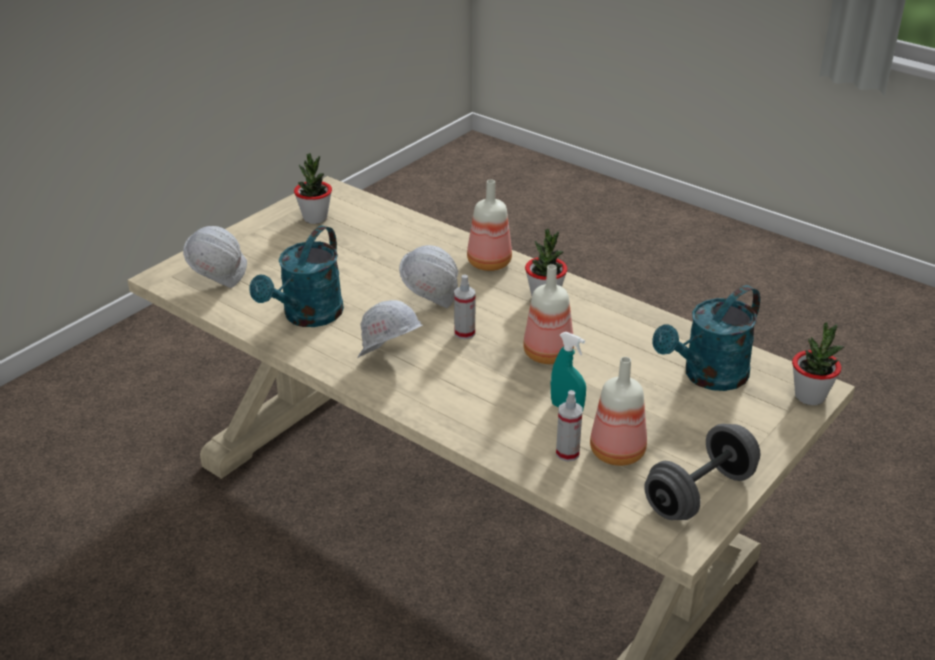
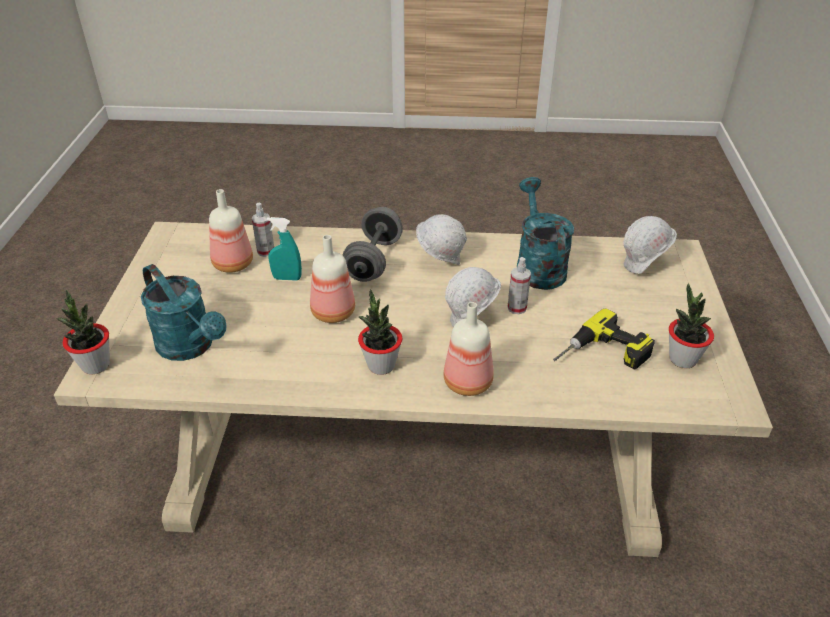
camera: 145 degrees right, 5 degrees up
(366, 240) = (602, 355): none -> power drill
(464, 333) = (412, 302): spray bottle -> spray bottle (517, 308)
(699, 493) = (165, 261): grey dumbbell -> grey dumbbell (374, 260)
(707, 377) = (191, 347): turquoise watering can -> turquoise watering can turned 120 degrees clockwise

